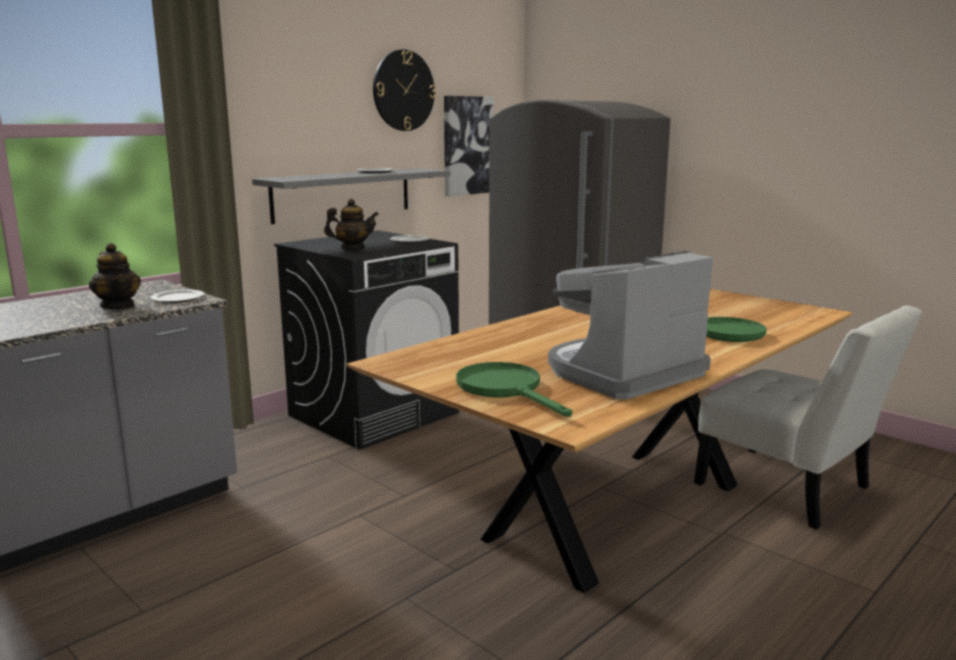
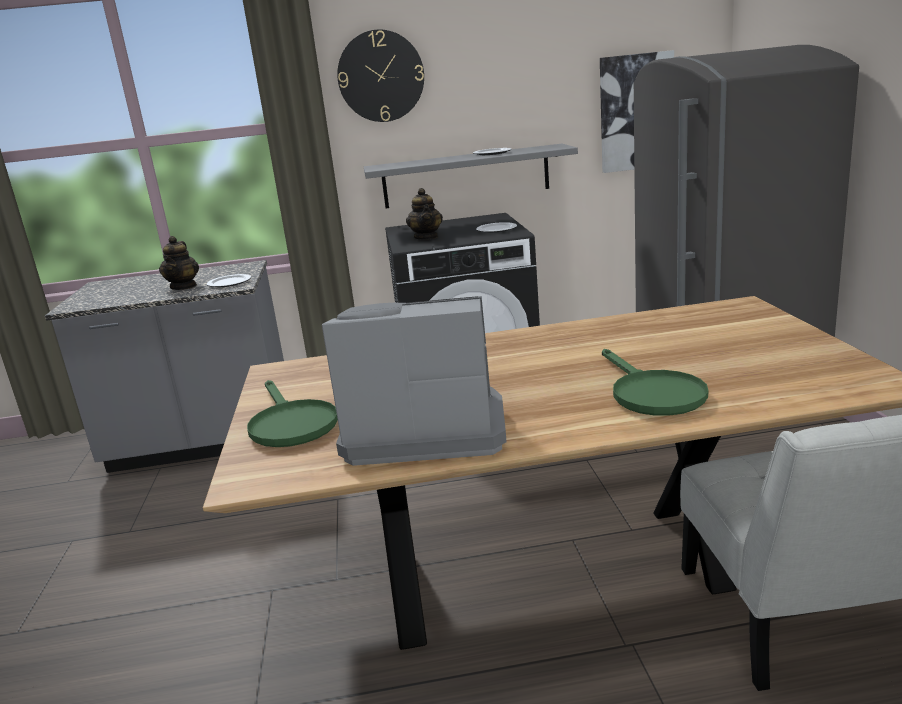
camera: 40 degrees right, 5 degrees up
(352, 248) = (426, 237): teapot -> teapot turned 45 degrees clockwise
(403, 90) = (541, 59): wall clock -> wall clock (381, 76)
(506, 389) = (290, 424): green frying pan -> green frying pan turned 150 degrees clockwise

